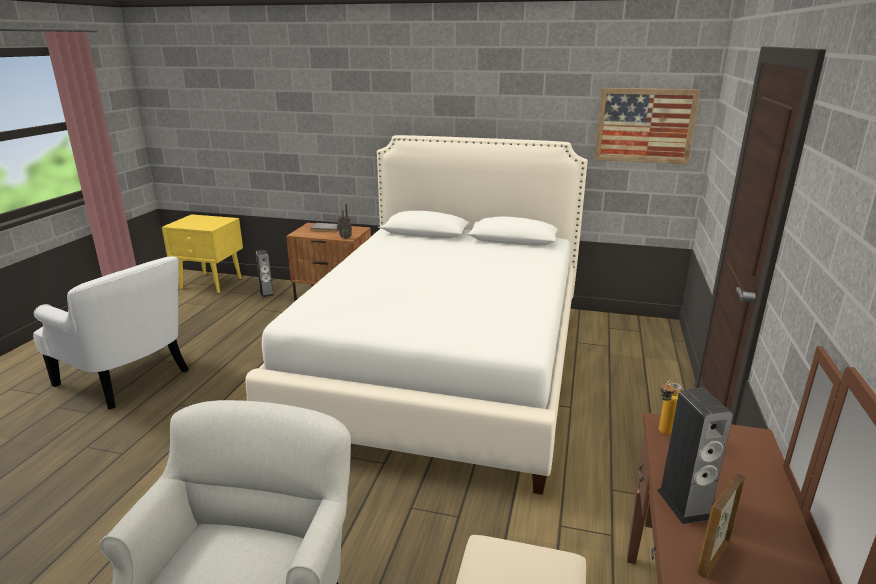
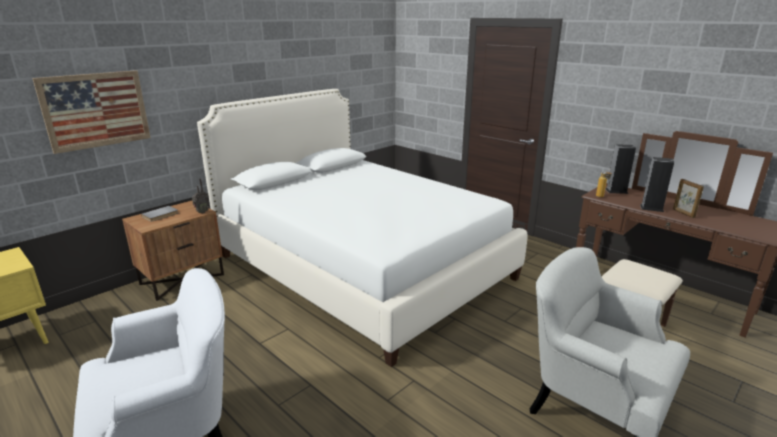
camera: 60 degrees left, 0 degrees up
(266, 293) = (109, 312): speaker -> speaker (616, 191)
(644, 125) = (366, 71): picture -> picture (96, 110)

